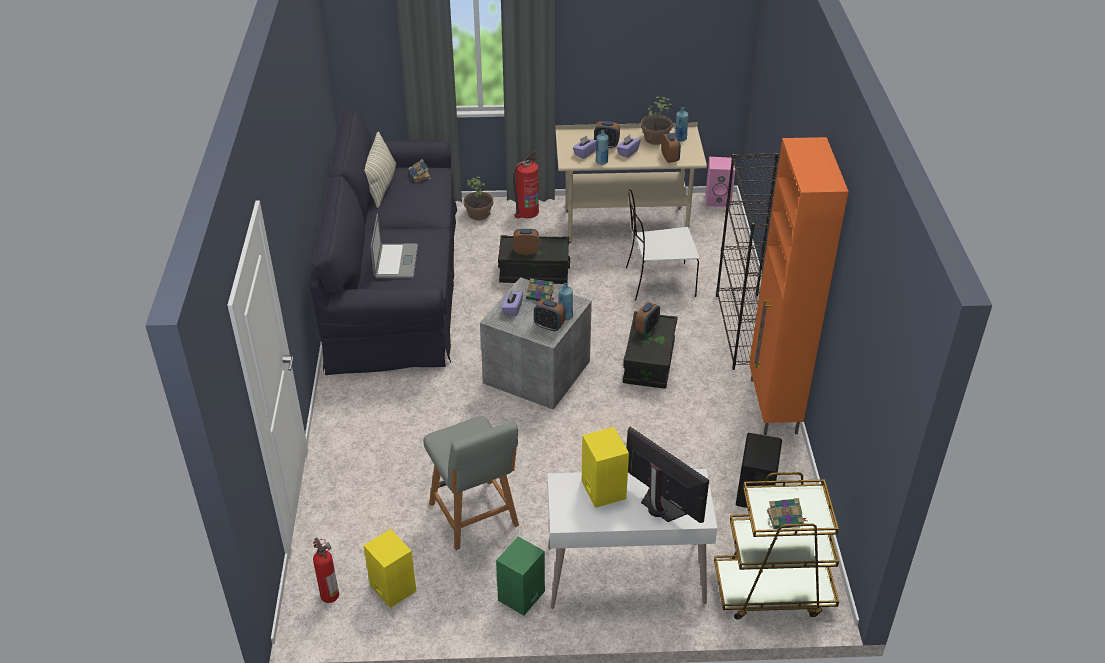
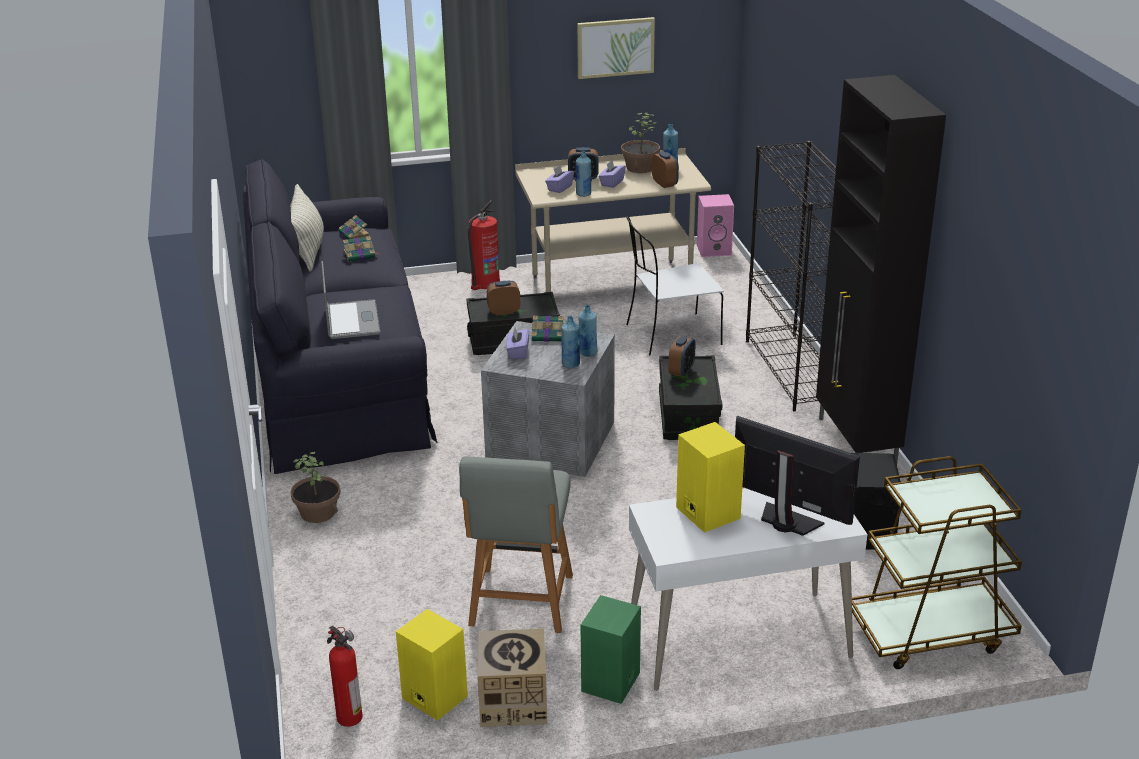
camera: 10 degrees left, 10 degrees down
(447, 601) = (513, 702): none -> cardboard box
(475, 517) = (520, 603): grey chair -> grey chair turned 45 degrees clockwise
(479, 214) = (425, 290): potted plant -> potted plant (318, 512)
(549, 326) = (570, 364): alarm clock -> blue bottle
(645, 38) = (615, 47): none -> picture
(773, 407) = (856, 443): orange cabinet -> black cabinet
(785, 518) = (950, 510): book -> book (360, 255)

